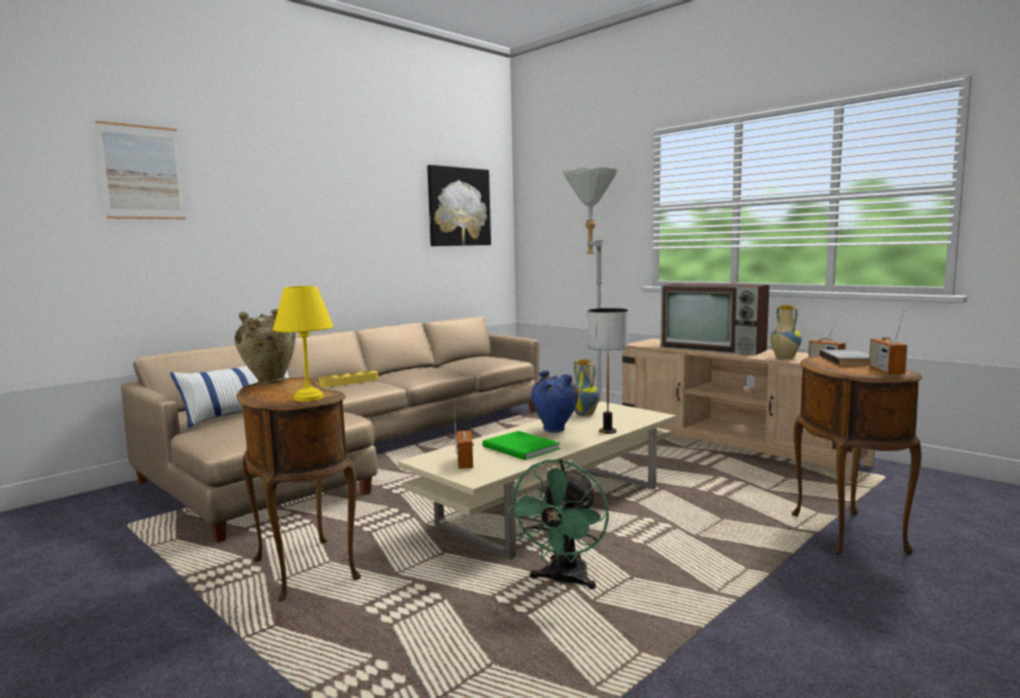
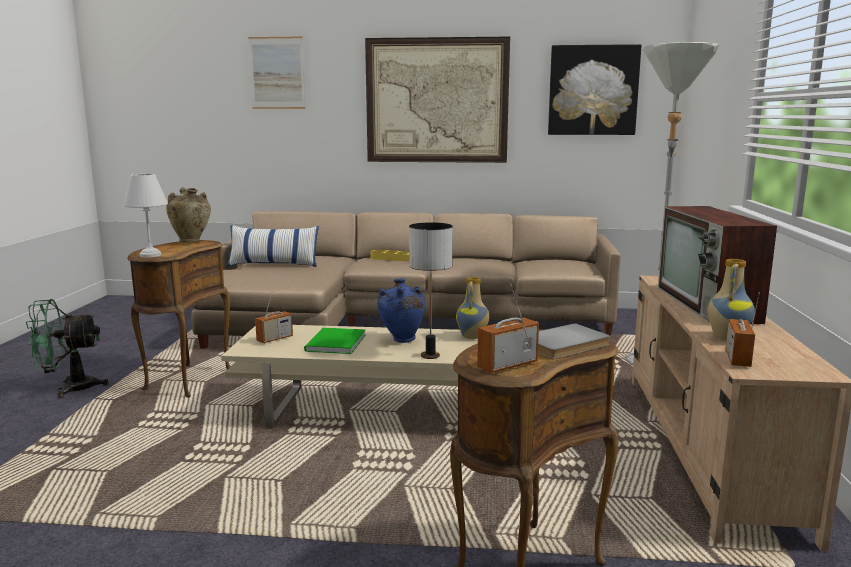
camera: 50 degrees right, 5 degrees up
(309, 398) = (150, 255): yellow table lamp -> white table lamp
(335, 213) = (437, 101): none -> picture
(563, 581) = (249, 458): green fan -> green fan (69, 388)

